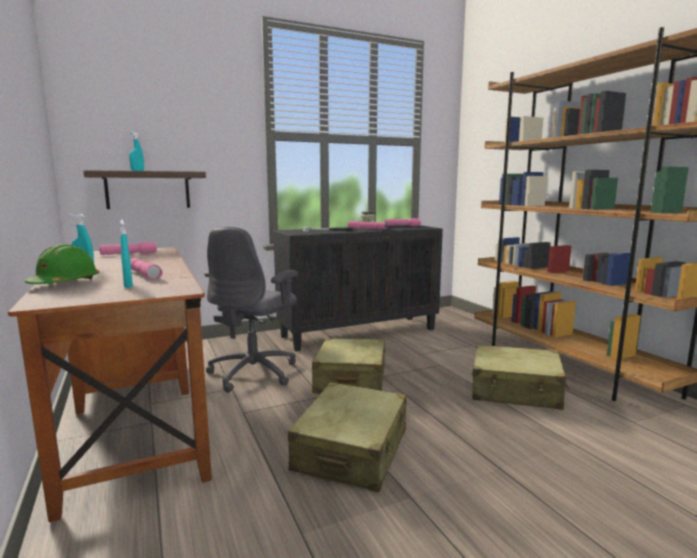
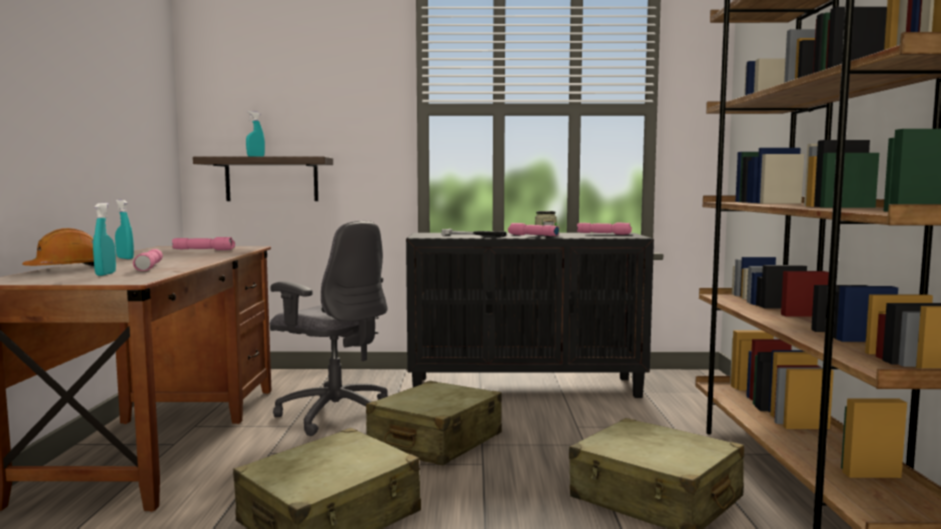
camera: 25 degrees right, 5 degrees down
(65, 283) = (66, 269): green hard hat -> orange hard hat
(254, 373) = (335, 414): grey office chair -> grey office chair turned 105 degrees counterclockwise

